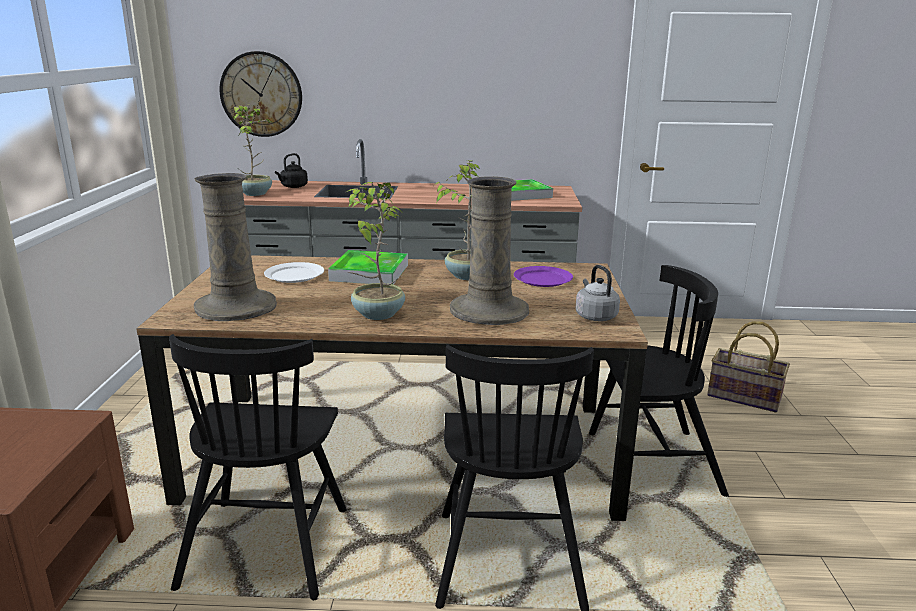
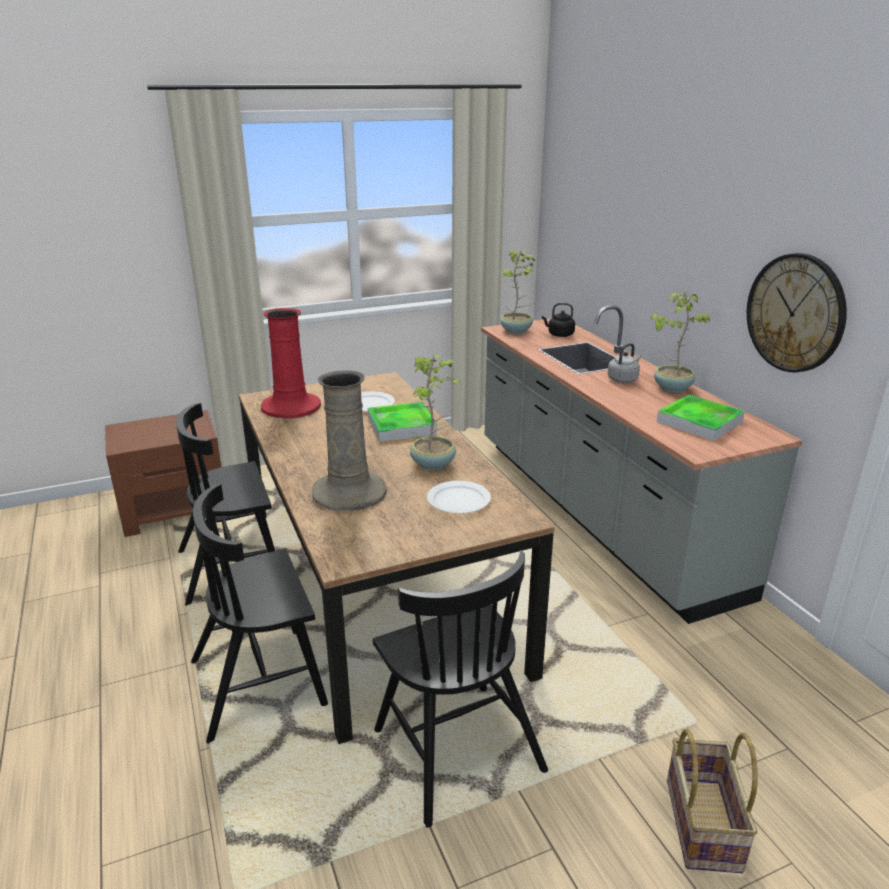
camera: 65 degrees right, 5 degrees up
(236, 307) = (291, 407): beige vase -> red vase
(261, 94) = (578, 240): wall clock -> wall clock (795, 313)
(377, 314) = (308, 452): potted plant -> potted plant (671, 388)
(543, 279) = (459, 500): purple plate -> white plate
(595, 316) = (373, 544): grey kettle -> grey kettle (623, 379)

